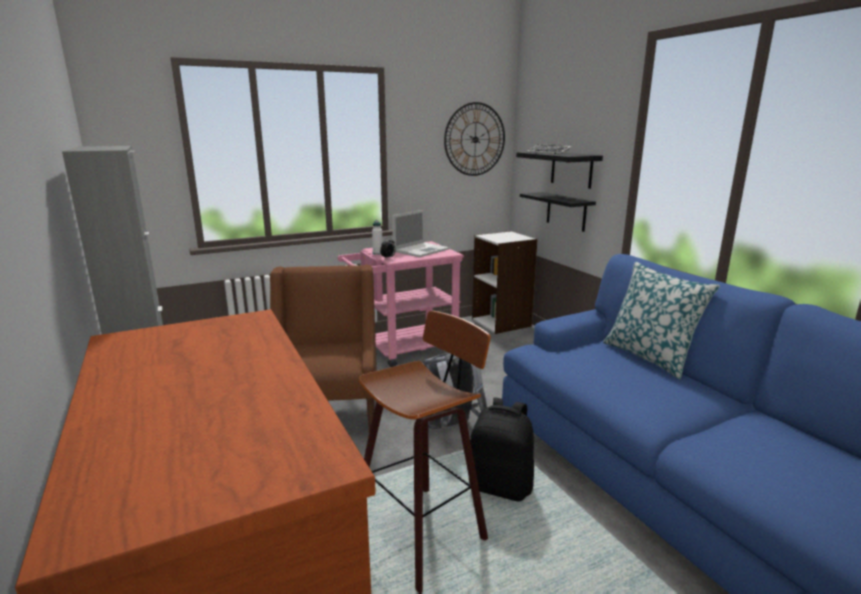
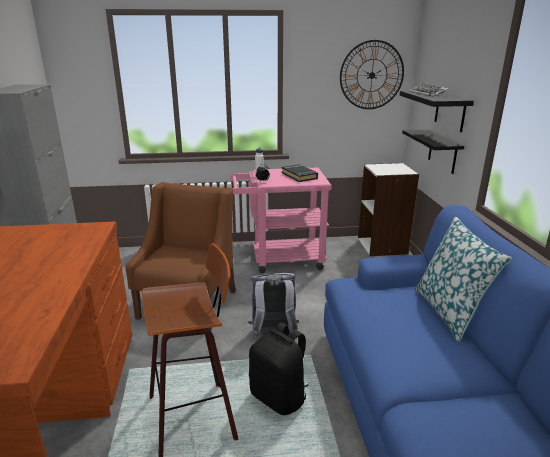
camera: 20 degrees right, 5 degrees up
(421, 250) = (299, 176): laptop -> black book

